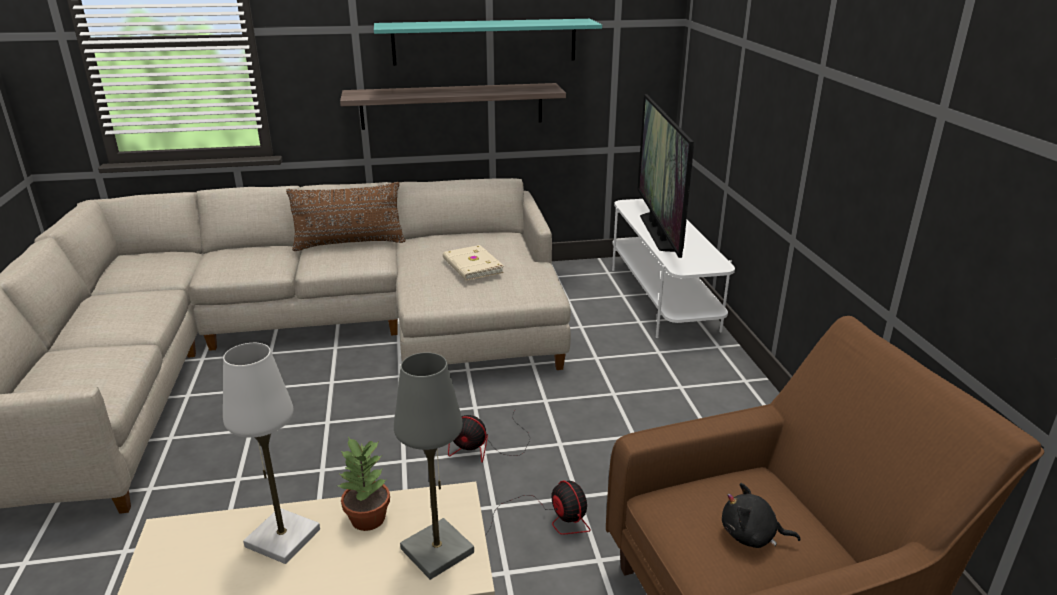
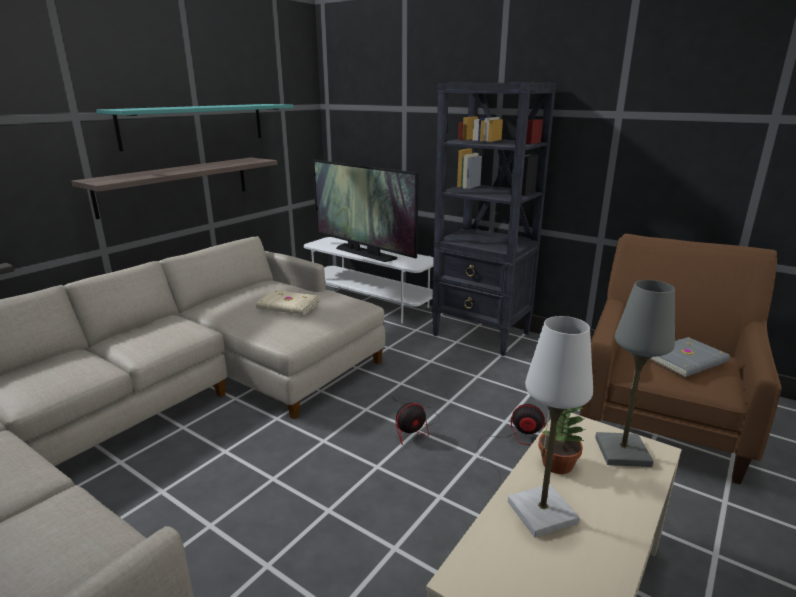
camera: 45 degrees left, 5 degrees down
(349, 243) = (143, 327): brown pillow -> none
(727, 393) = (482, 334): none -> black bookcase
(752, 536) = (688, 360): black plush toy -> grey book

